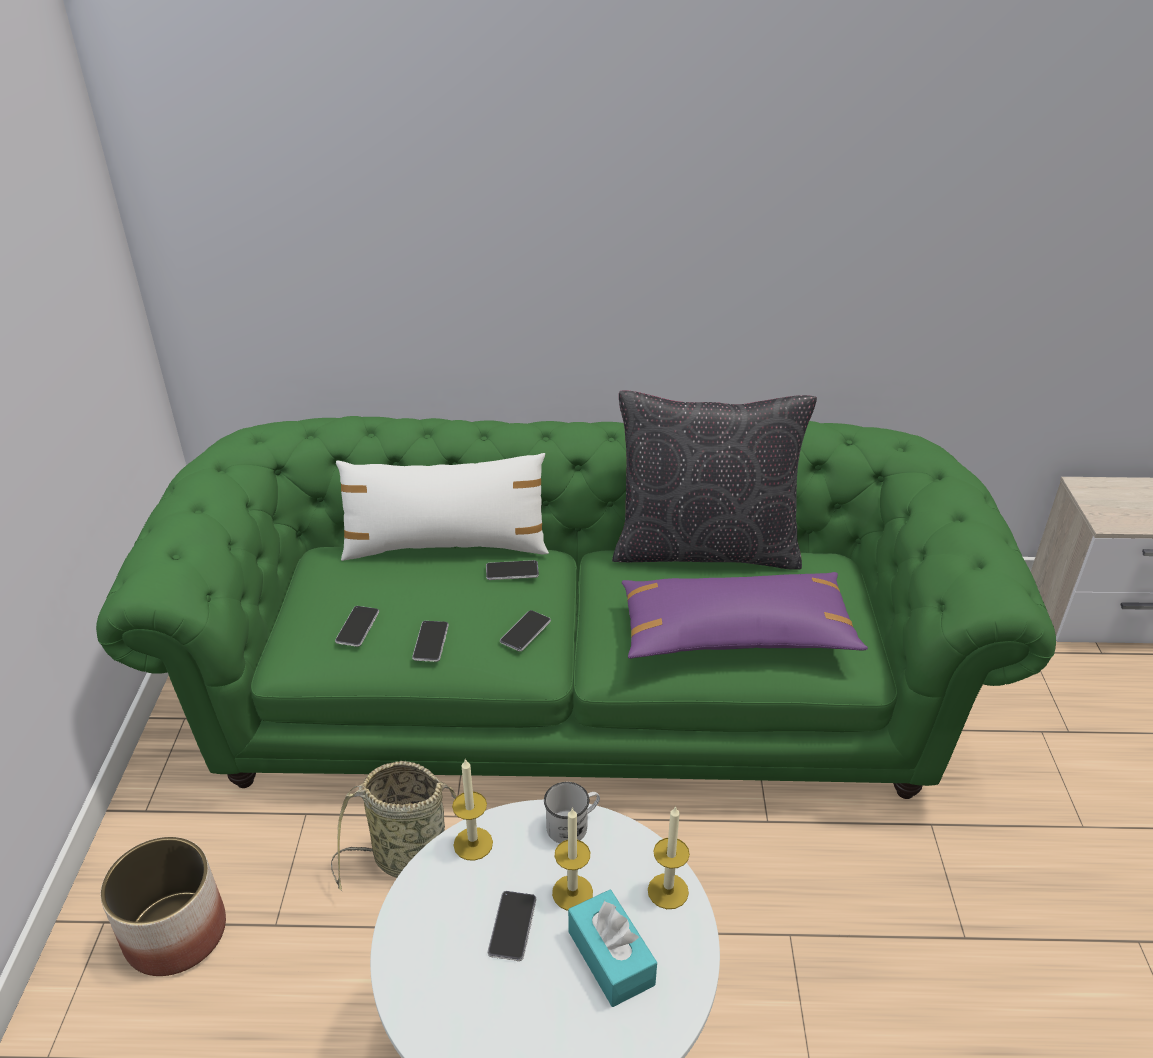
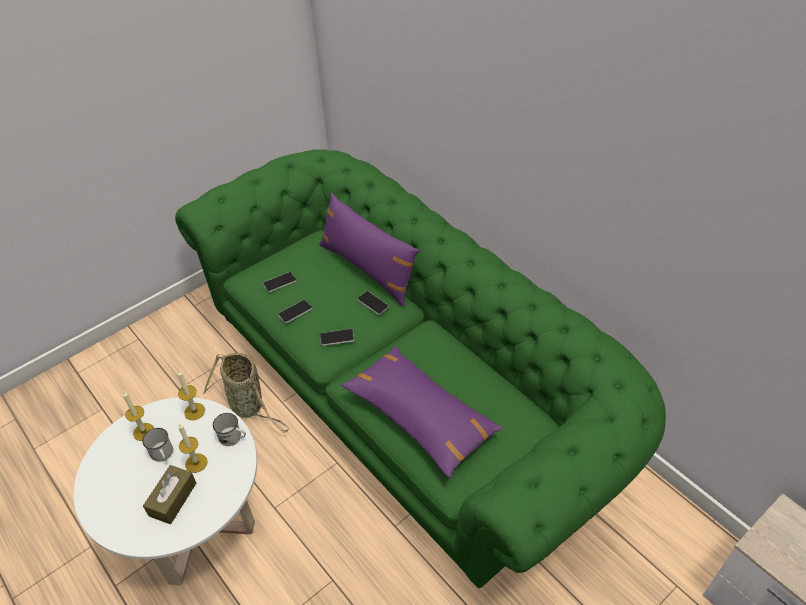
camera: 50 degrees right, 10 degrees up
(175, 932) = (151, 362): planter -> none
(446, 546) = (368, 269): white pillow -> purple pillow
(512, 926) = (163, 455): phone -> white mug
(611, 958) = (173, 499): turquoise tissue box -> brown tissue box
(668, 891) = (224, 496): candle -> candle (144, 432)
(705, 548) = (479, 361): black pillow -> none

